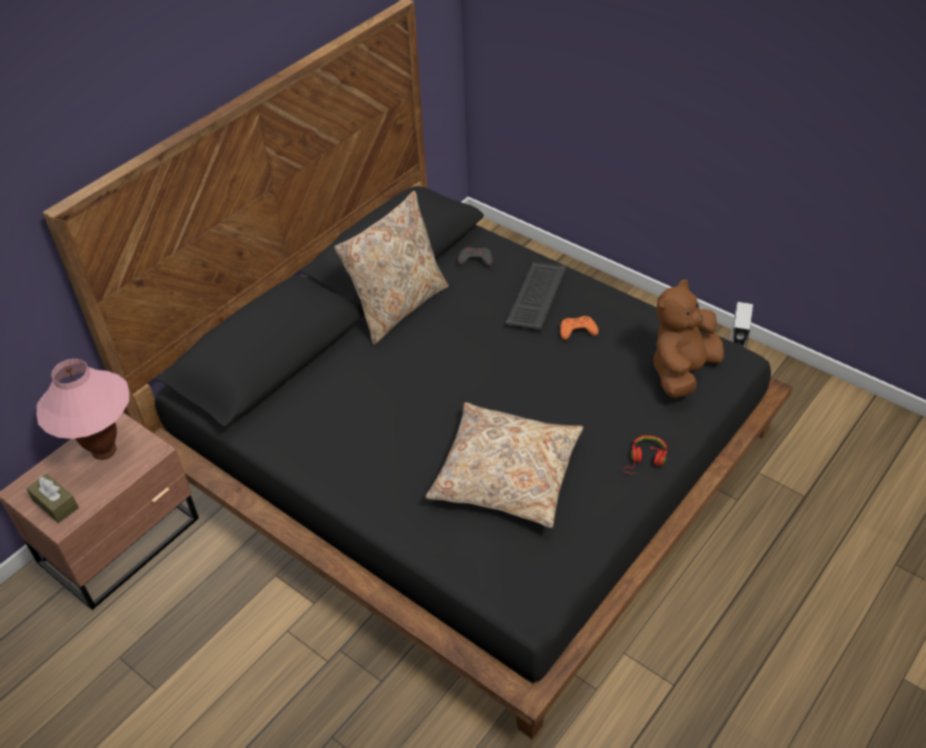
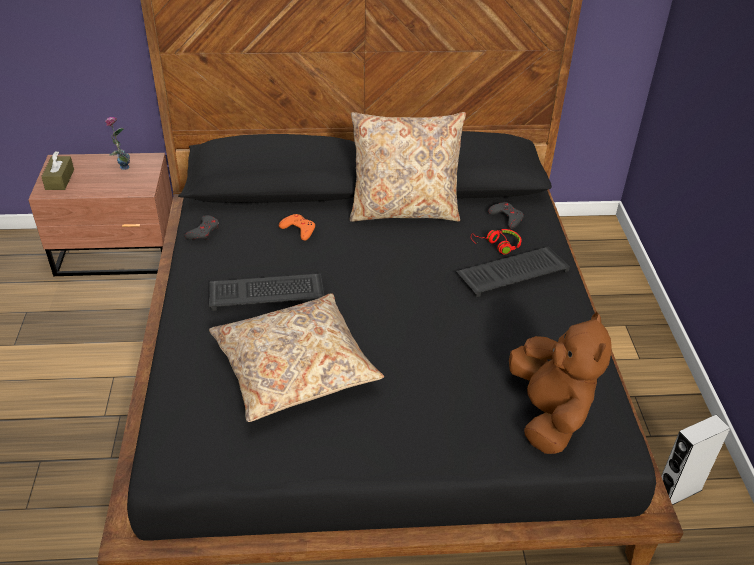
camera: 45 degrees right, 5 degrees down
(104, 451) = (122, 171): pink table lamp -> vase
(276, 440) = (203, 231): none -> grey game controller
(405, 442) = (268, 292): none -> keyboard
(577, 330) = (507, 318): orange game controller -> orange game controller (298, 229)
(645, 460) = (409, 449): red headphones -> red headphones (497, 245)
(682, 371) = (549, 414): brown plush toy -> brown plush toy turned 90 degrees clockwise

